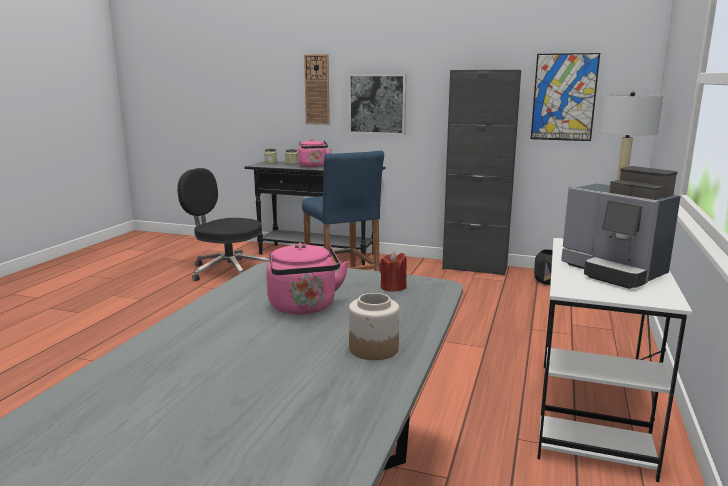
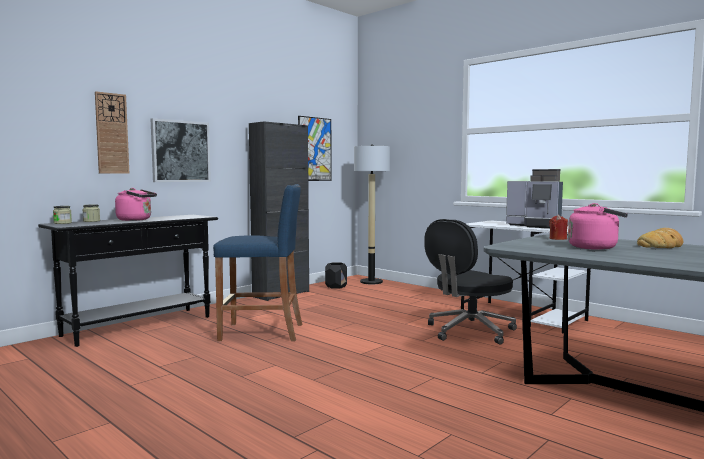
camera: 65 degrees left, 10 degrees down
(227, 270) = (100, 366): black office chair -> black office chair (469, 331)
(374, 349) = (661, 245): jar -> bread
(614, 272) = (535, 225): coffee machine -> coffee machine turned 45 degrees clockwise

